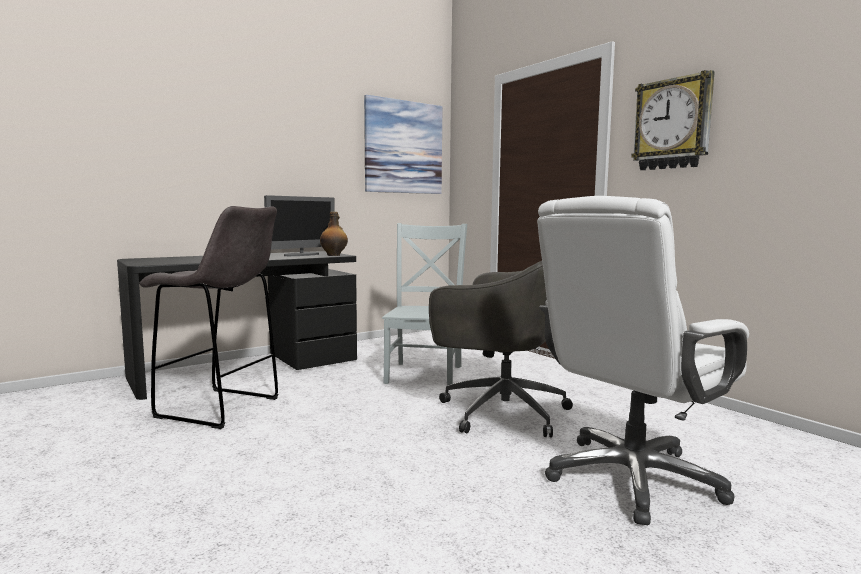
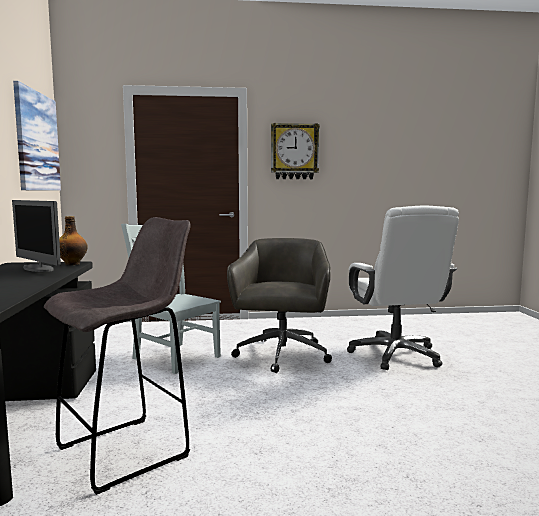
camera: 60 degrees left, 0 degrees up
(302, 255) = (38, 269): monitor -> monitor turned 150 degrees clockwise
(499, 411) = (282, 356): grey office chair -> grey office chair turned 45 degrees counterclockwise

